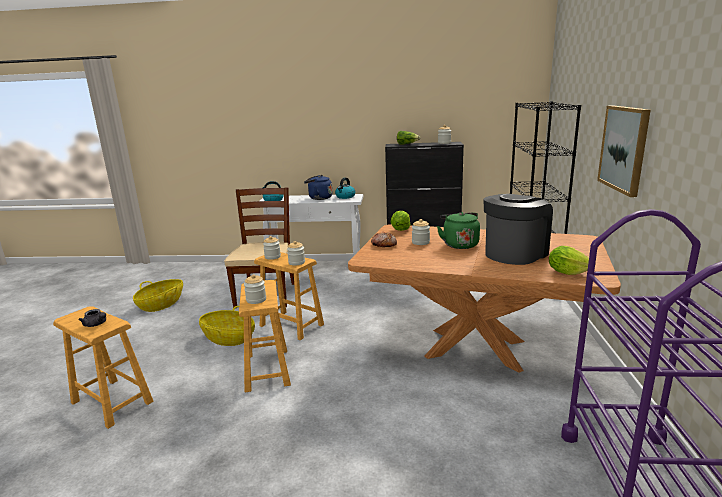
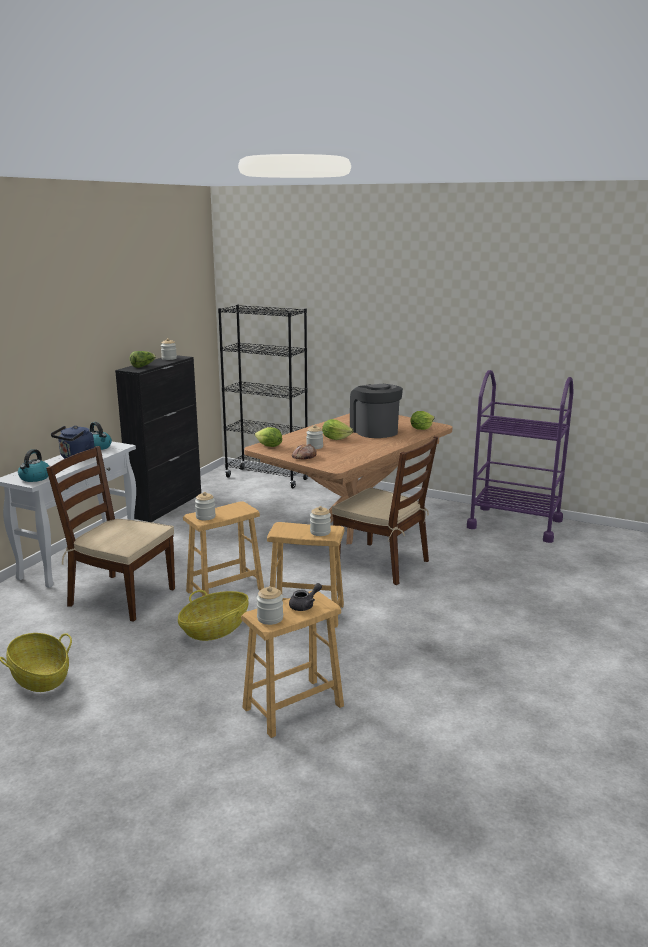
camera: 70 degrees left, 0 degrees up
(296, 262) = (240, 508): jar -> jar (270, 618)
(396, 388) = (383, 563): none -> brown chair
(459, 244) = (335, 438): green kettle -> lettuce
(624, 148) = (384, 340): picture -> none

